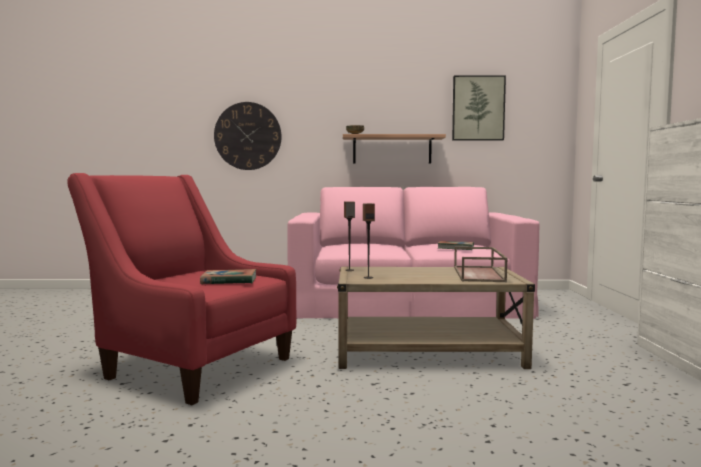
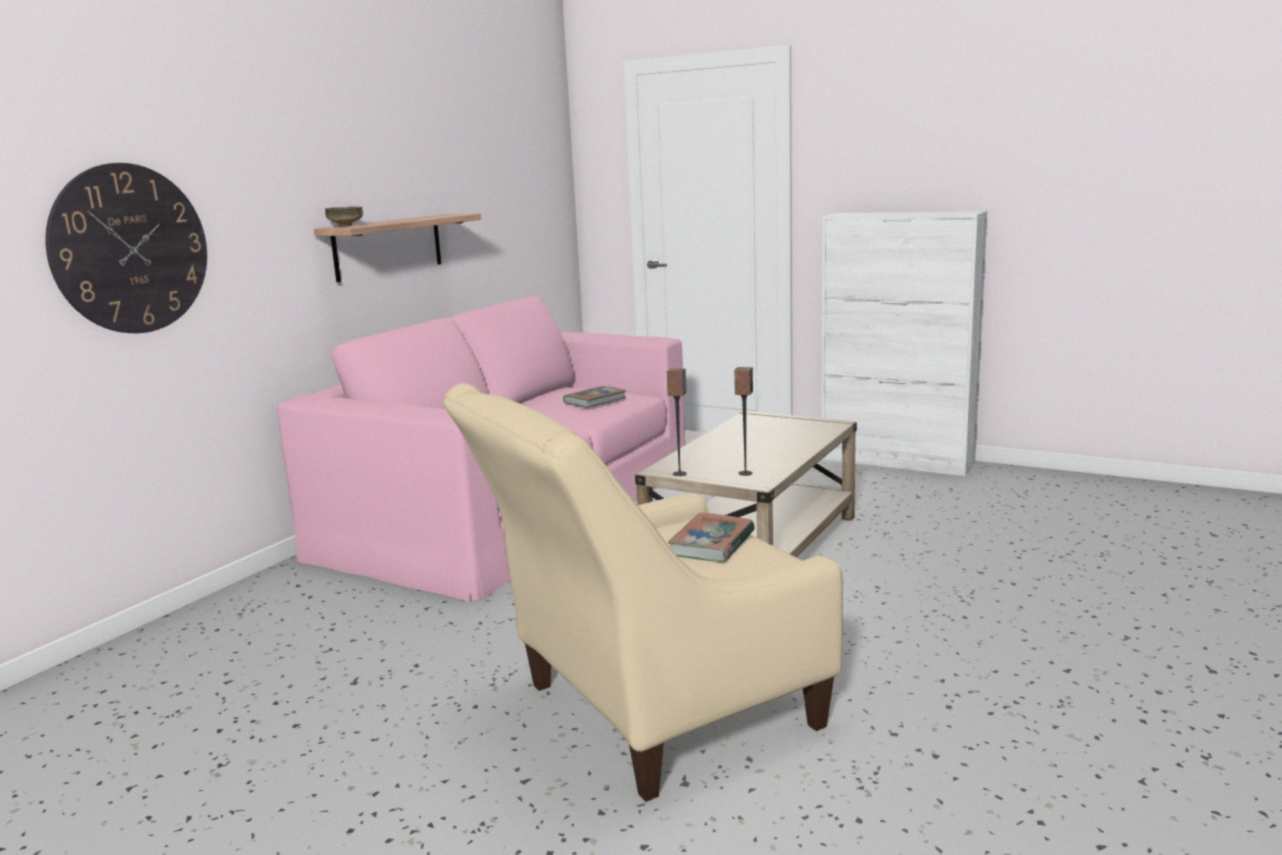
camera: 60 degrees left, 10 degrees up
(191, 365) = (651, 712): red armchair -> beige armchair
(478, 108) = (482, 162): picture -> none
(479, 274) = (781, 428): brown tray -> none

